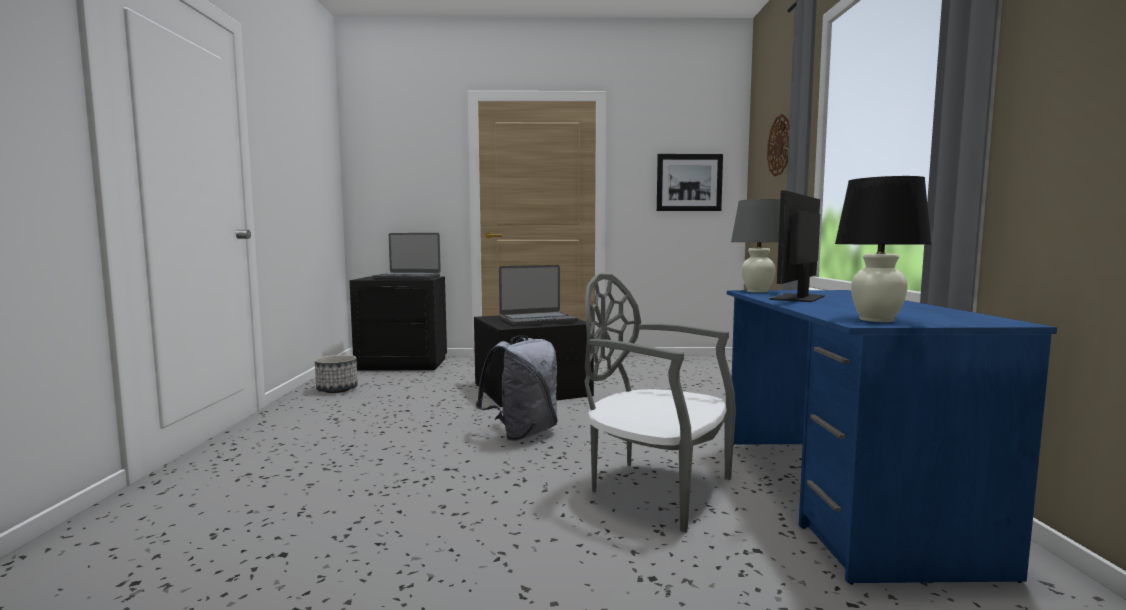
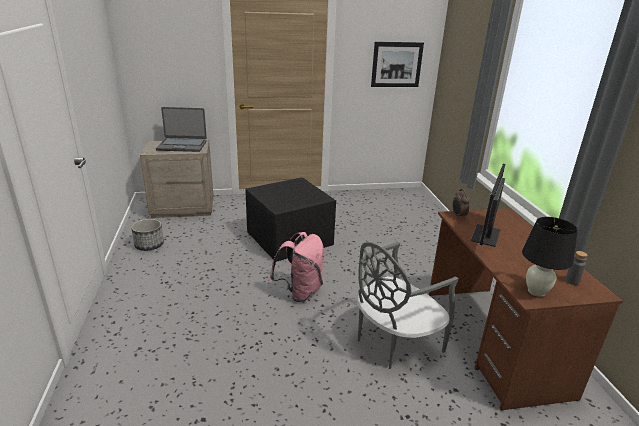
camera: 10 degrees left, 20 degrees up
(403, 364) = (183, 208): black nightstand -> beige nightstand
(523, 433) = (300, 291): grey backpack -> pink backpack
(538, 320) = (295, 195): laptop -> none
(656, 488) = (394, 342): grey chair -> grey chair turned 60 degrees counterclockwise
(757, 291) = (458, 216): grey table lamp -> alarm clock
(780, 145) = (470, 56): wall clock -> none
(839, 496) = (493, 341): blue desk -> brown desk
(949, 316) = (572, 281): none -> grey bottle

